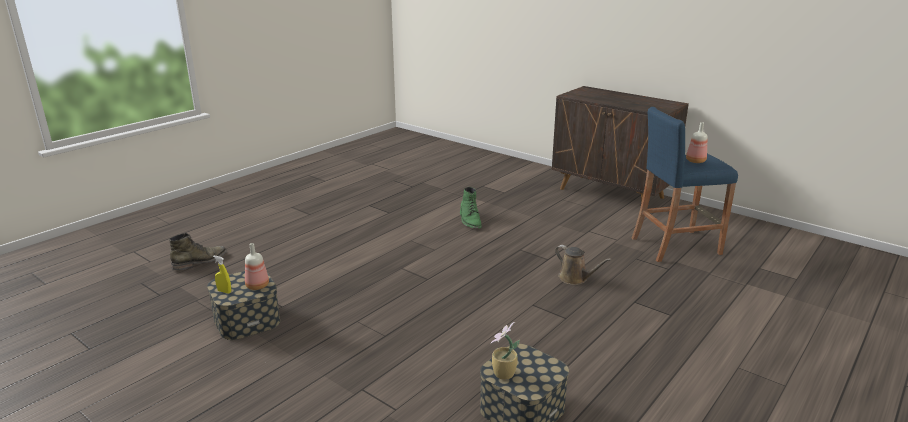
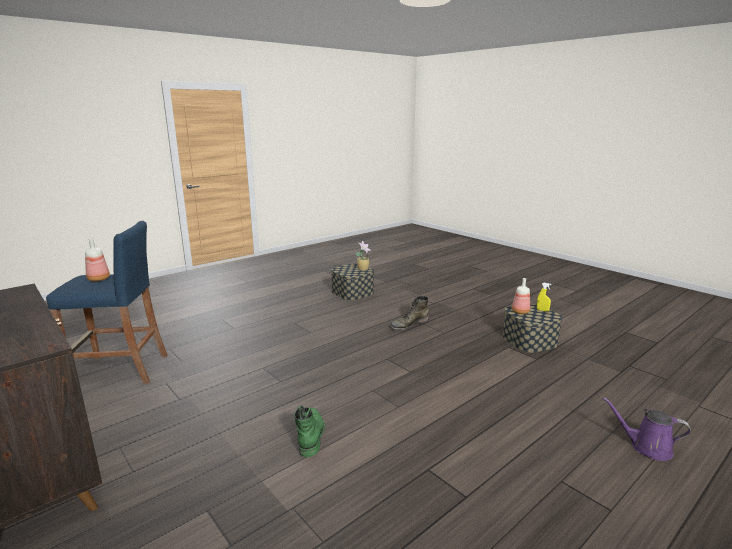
camera: 170 degrees left, 5 degrees down
(200, 261) = (636, 399): green boot -> green boot (409, 324)
(235, 232) = (646, 447): none -> purple watering can
(575, 278) = (258, 348): brown watering can -> none

